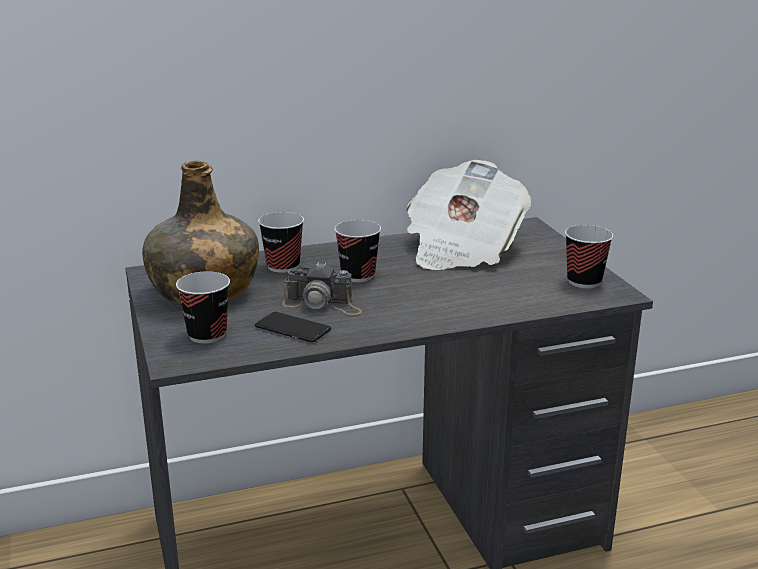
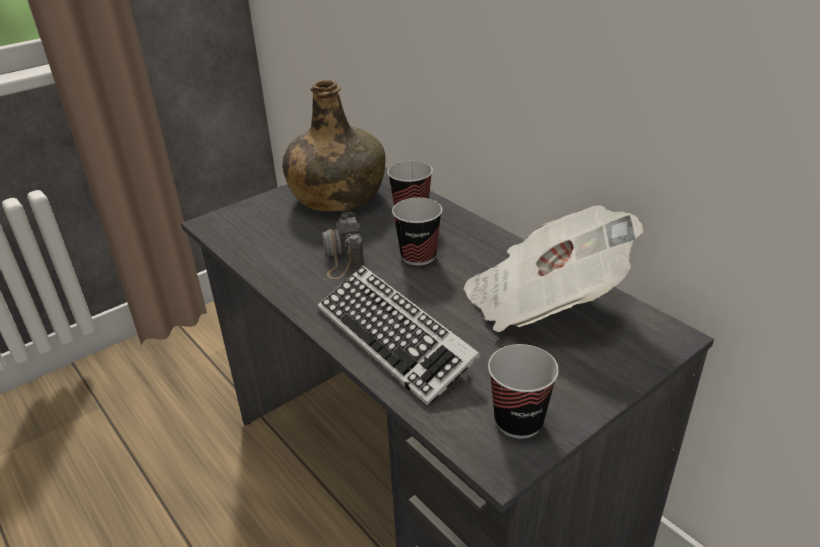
camera: 70 degrees right, 10 degrees up
(207, 335) = (258, 221): cup -> none
(292, 328) = (286, 254): phone -> none
(470, 303) = (394, 340): none -> keyboard

